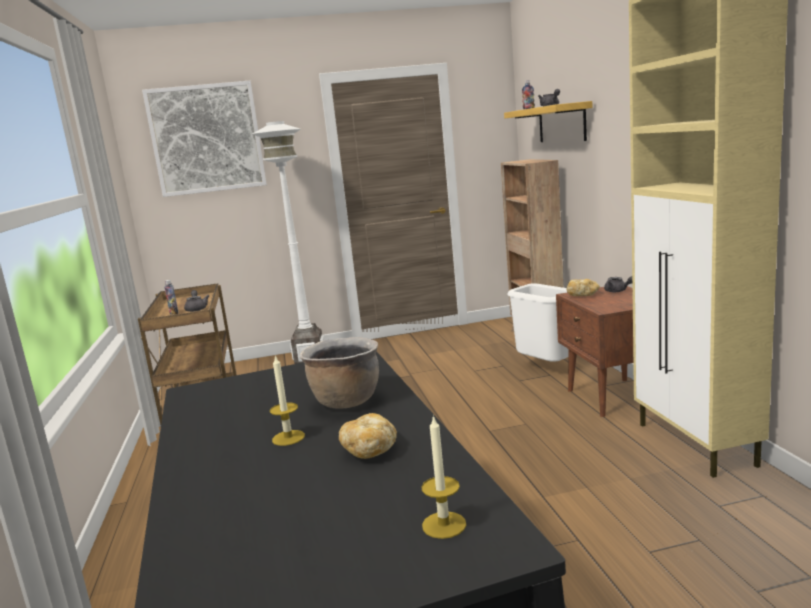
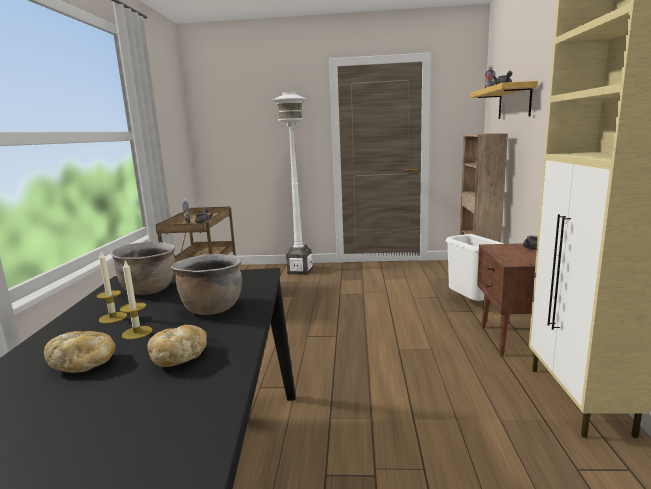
camera: 15 degrees right, 0 degrees up
(206, 139) = (245, 103): picture -> none
(240, 396) = (150, 290): none -> brown cooking pot
(444, 525) = (146, 461): candle -> candle (113, 317)
(582, 295) = (501, 248): bread -> bread (85, 364)

